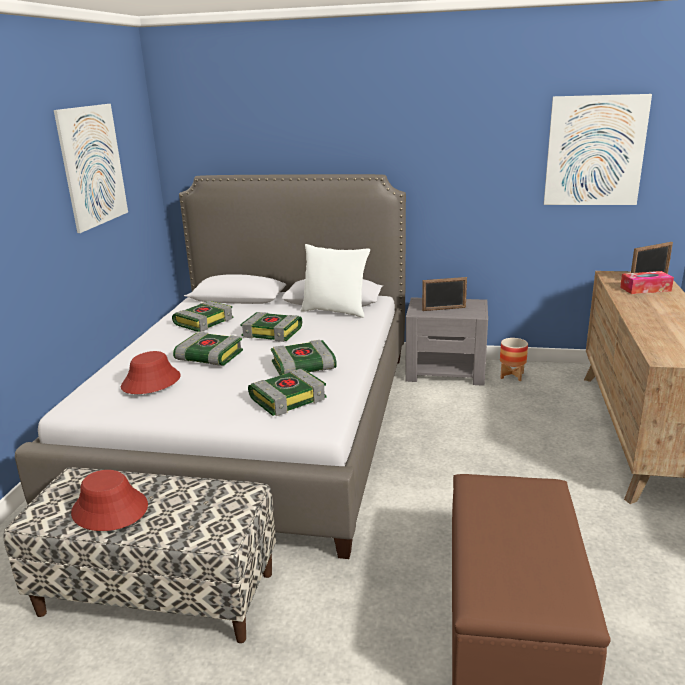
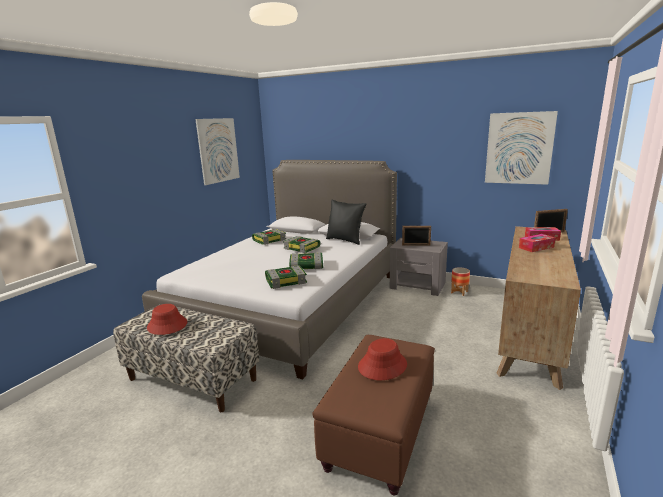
camera: 15 degrees right, 5 degrees down
(151, 382) = (220, 266): red hat -> red hat (382, 365)
(208, 357) = (258, 257): book -> none
(335, 311) = (345, 240): white pillow -> black pillow
(649, 305) = (536, 247): none -> tissue box

